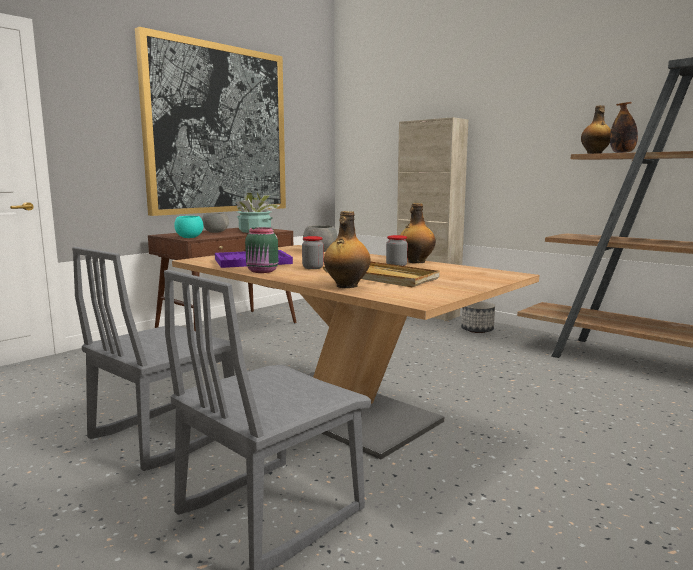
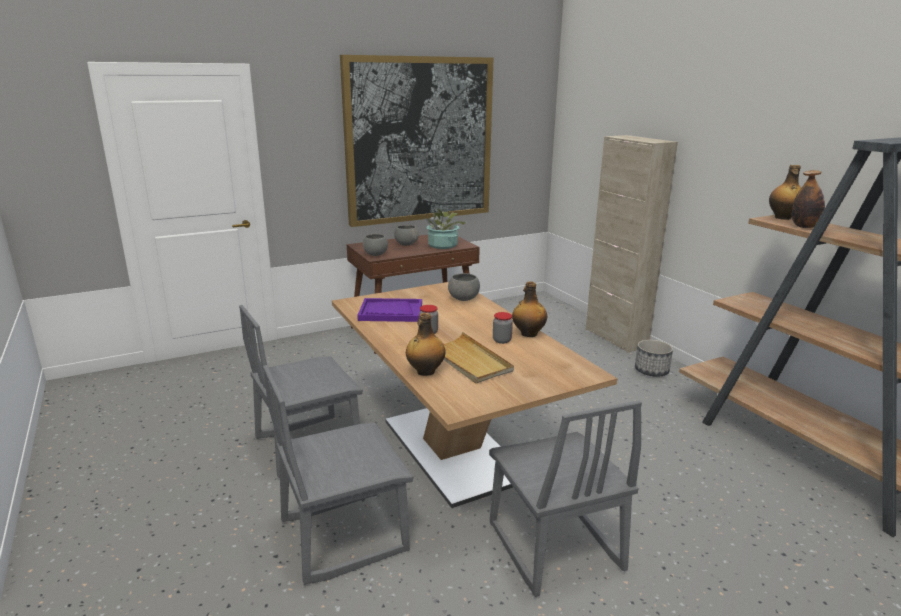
camera: 20 degrees right, 10 degrees up
(189, 238) = (375, 255): turquoise bowl -> grey bowl
(262, 271) = (383, 333): green jar -> none
(515, 470) = (553, 547): none -> grey chair

